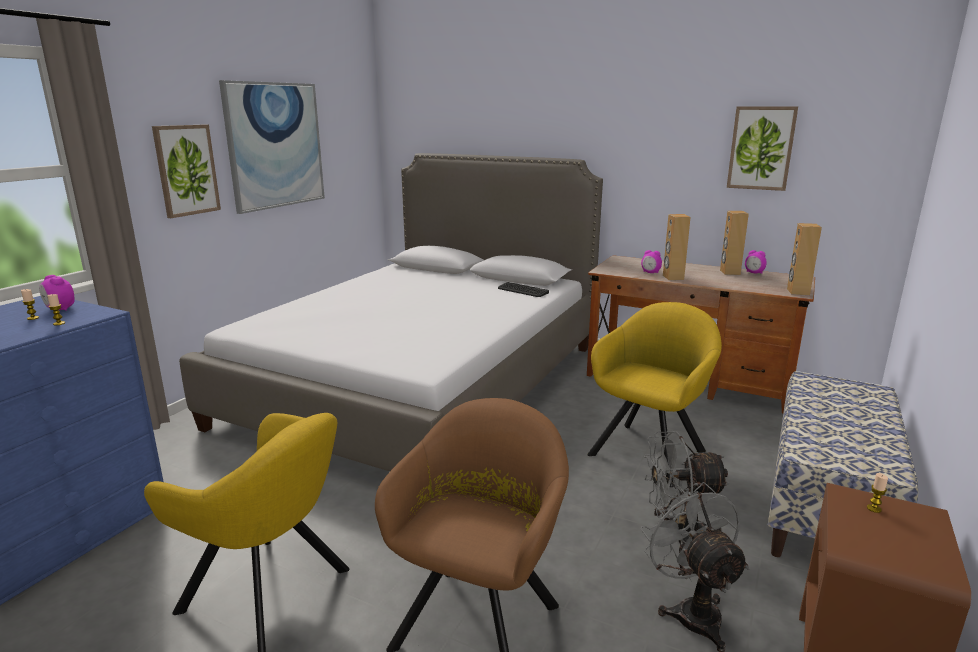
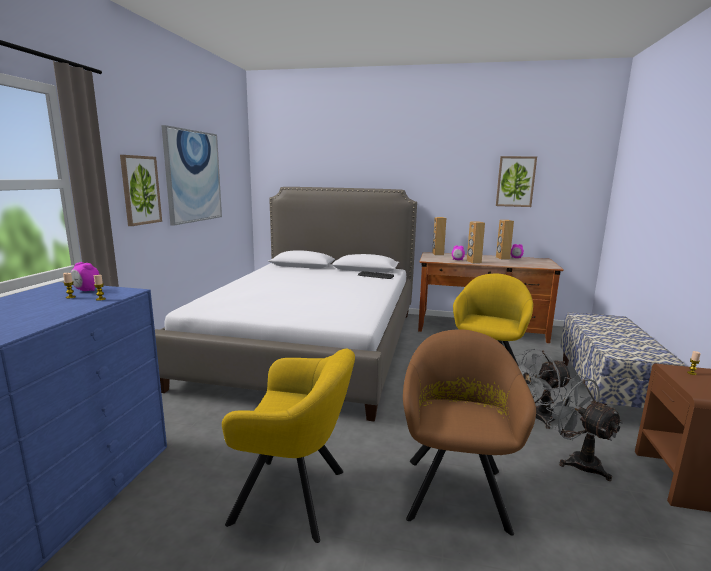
camera: 15 degrees left, 5 degrees down
(797, 292) = (551, 266): brown speaker -> brown speaker (437, 254)

